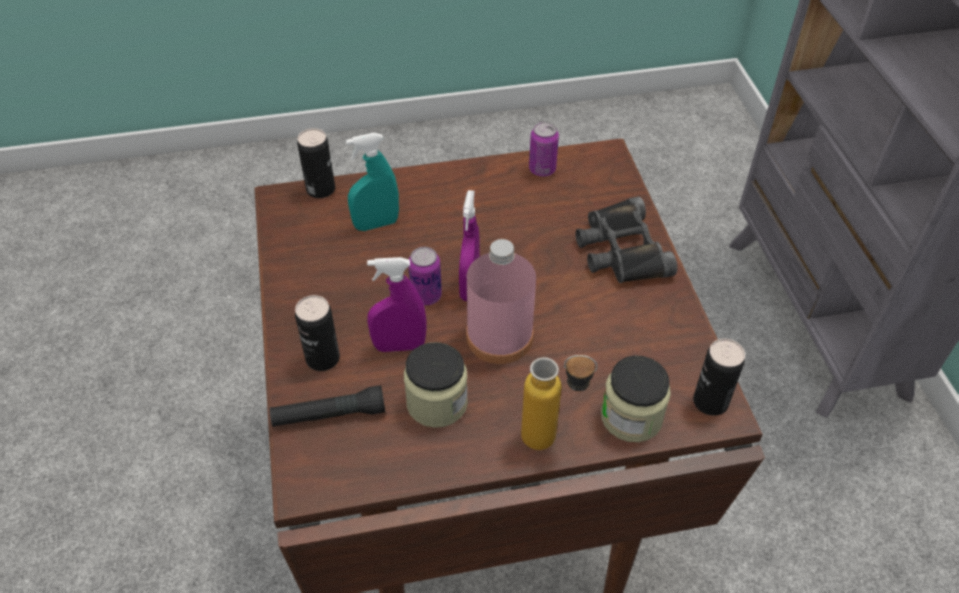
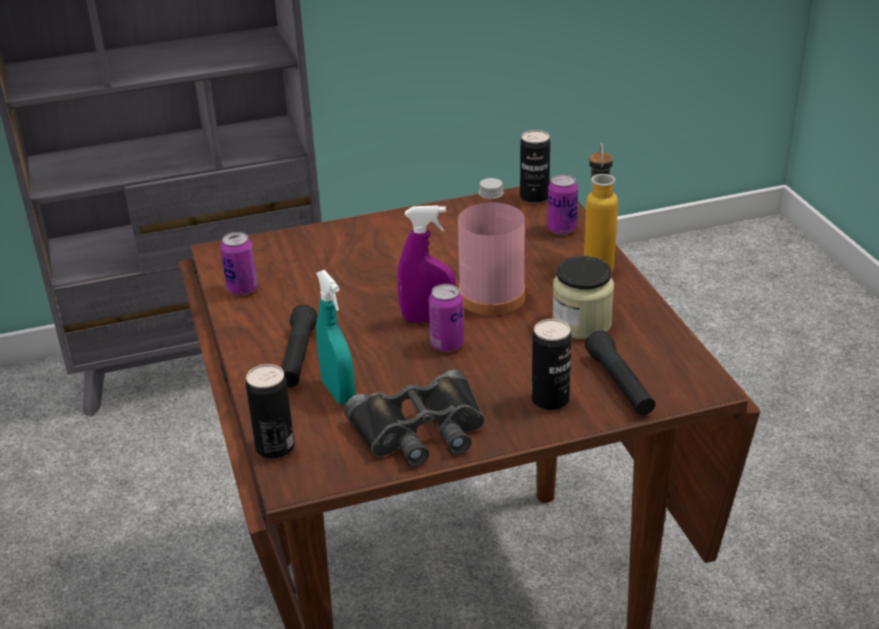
camera: 95 degrees left, 15 degrees down
(399, 346) = (519, 353): purple spray bottle -> none
(432, 202) = (298, 357): none -> black flashlight
(620, 250) = (365, 239): black binoculars -> black binoculars (421, 431)
(631, 417) = (561, 229): jar -> can

